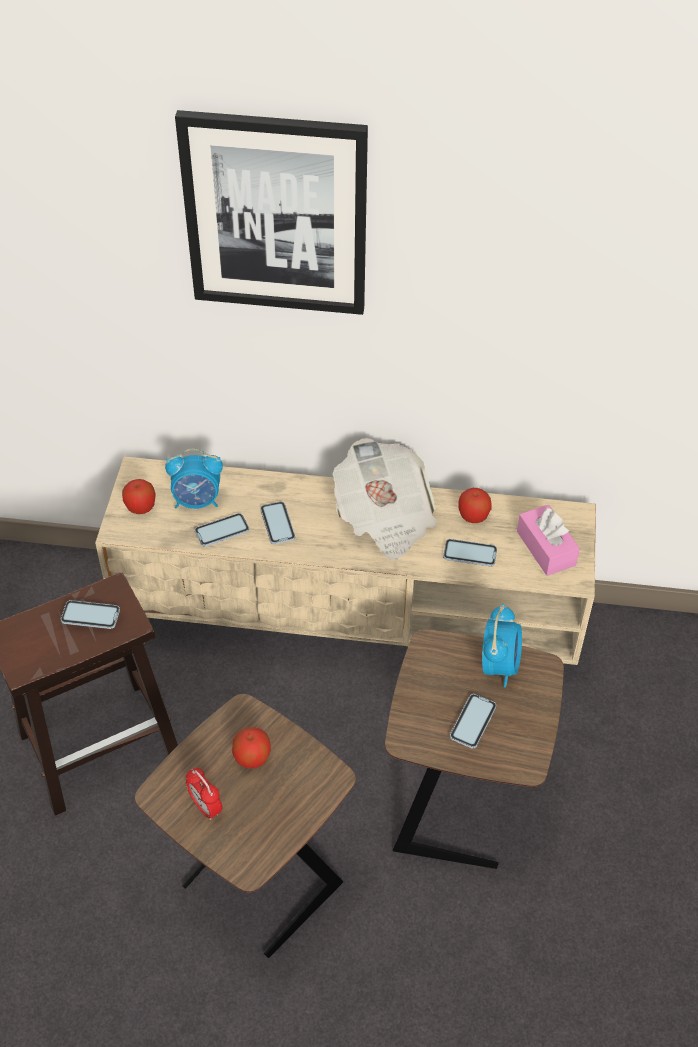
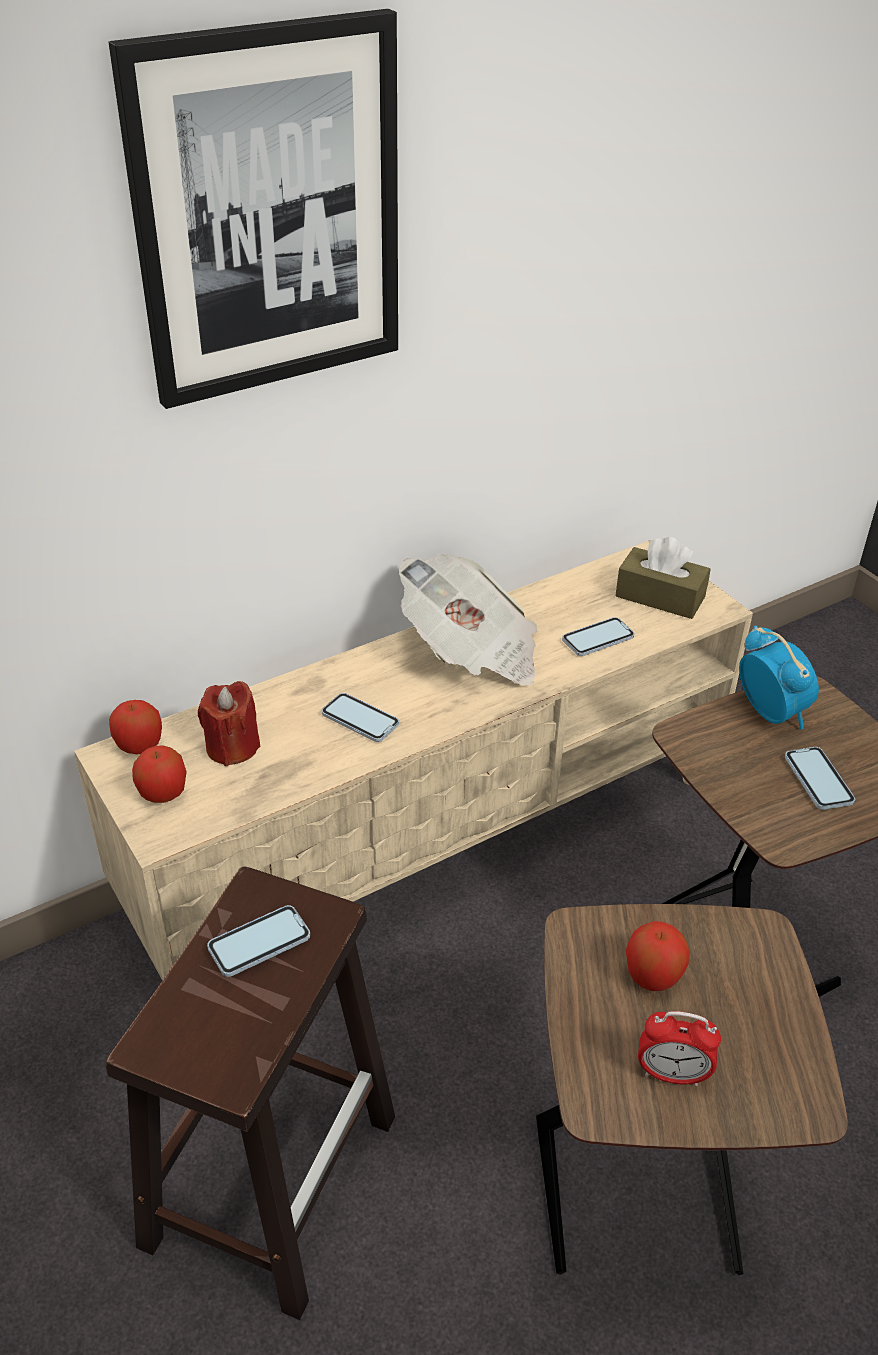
camera: 40 degrees left, 10 degrees down
(197, 501) = (232, 747): alarm clock -> red candle
(222, 531) = (301, 762): phone -> none
(473, 516) = (558, 605): apple -> apple (139, 746)
(546, 548) = (660, 596): pink tissue box -> brown tissue box

